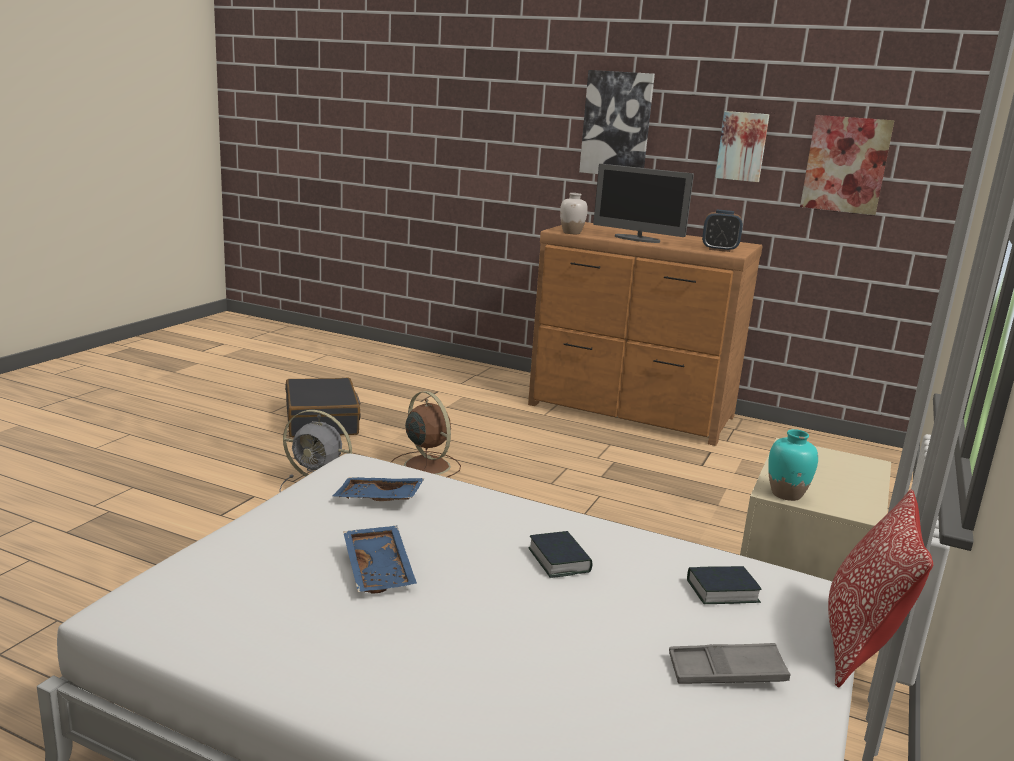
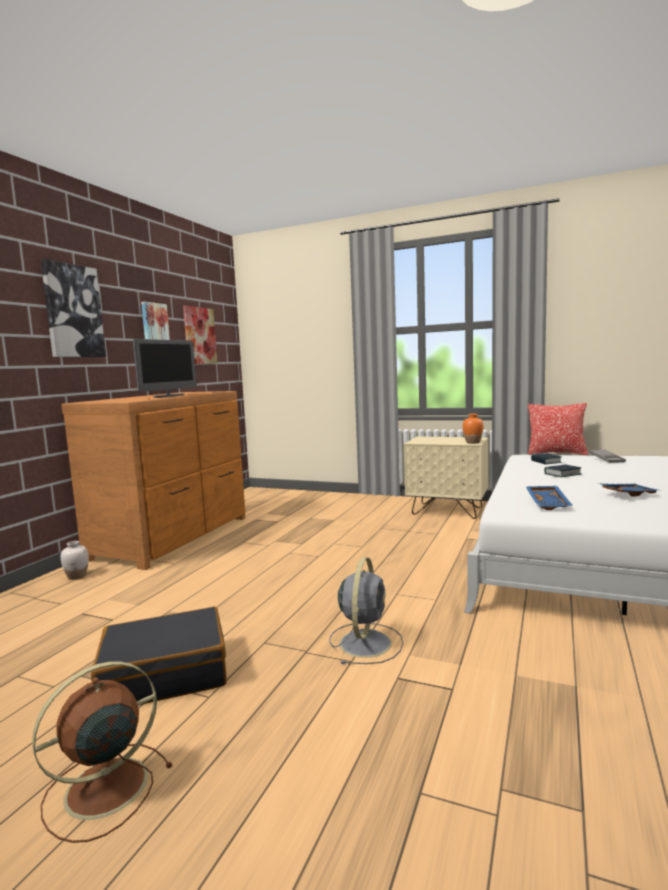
camera: 90 degrees left, 10 degrees down
(425, 465) = (294, 600): brown fan -> brown fan (103, 789)
(572, 233) = (141, 400): white vase -> white vase (77, 576)
(719, 249) = (207, 392): alarm clock -> none
(786, 494) = (472, 442): turquoise vase -> orange vase

